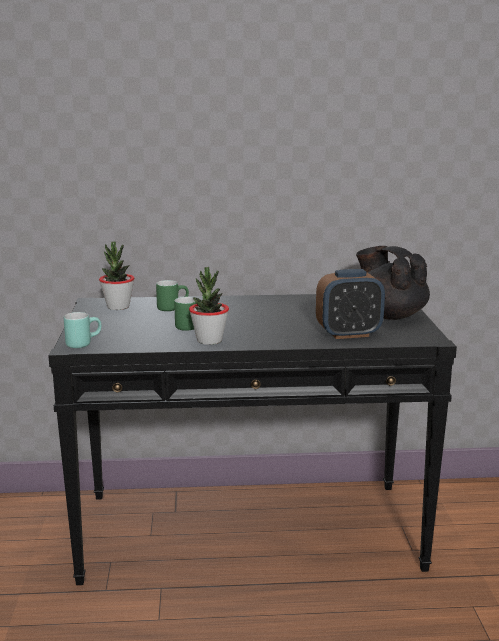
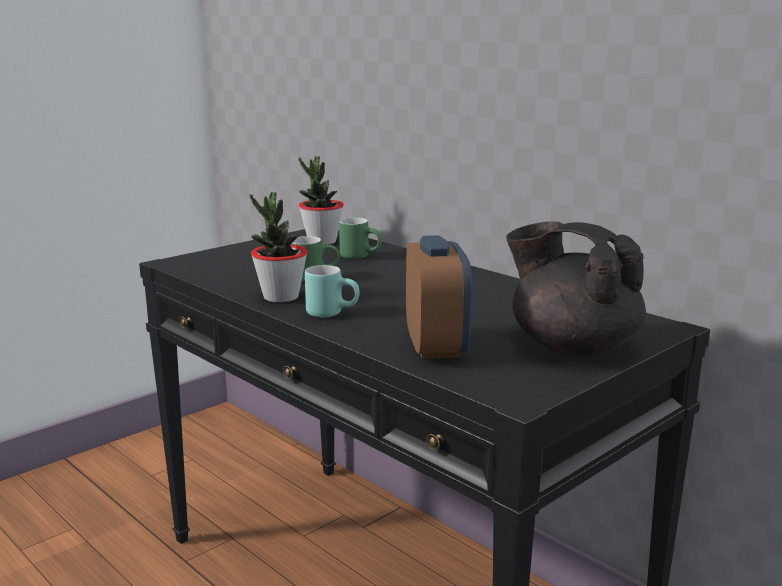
camera: 50 degrees right, 0 degrees up
(83, 343) = (189, 262): turquoise mug -> turquoise mug (333, 313)
(348, 334) = (436, 347): alarm clock -> alarm clock turned 135 degrees counterclockwise
(390, 315) = (572, 347): black teapot -> black teapot turned 60 degrees counterclockwise

